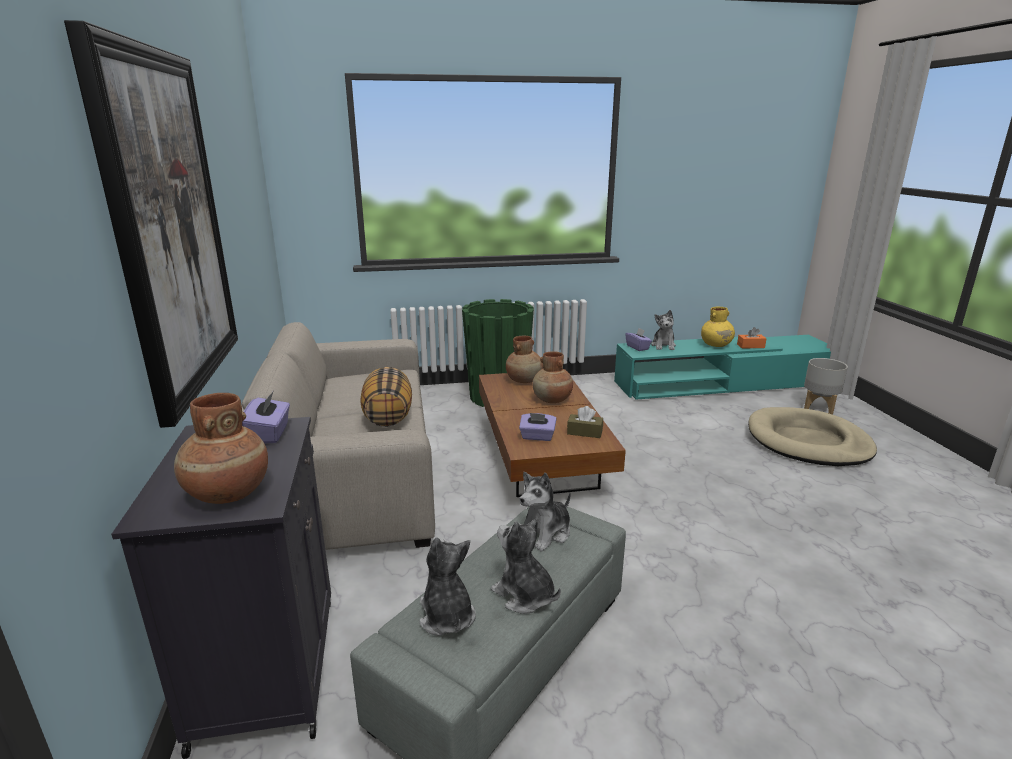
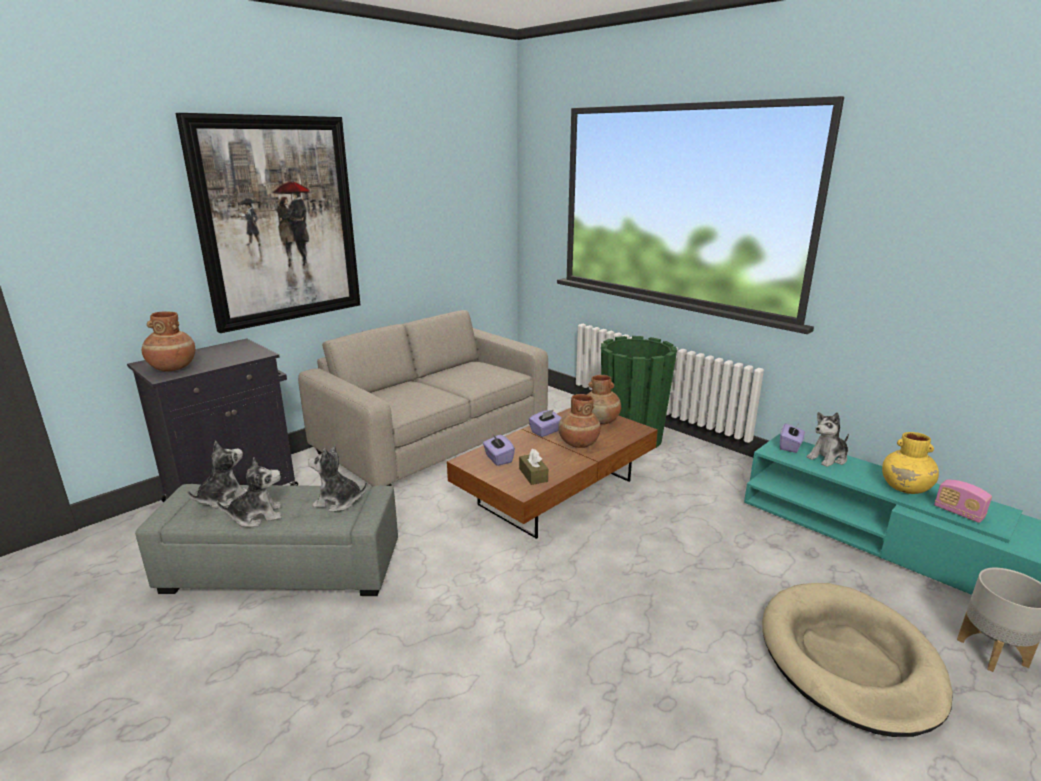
camera: 55 degrees right, 0 degrees up
(269, 434) = (247, 354): purple tissue box -> purple tissue box (546, 431)
(387, 416) = (435, 395): pillow -> none
(524, 595) = (257, 516): plush toy -> plush toy turned 60 degrees clockwise
(750, 346) = (958, 512): orange tissue box -> radio

